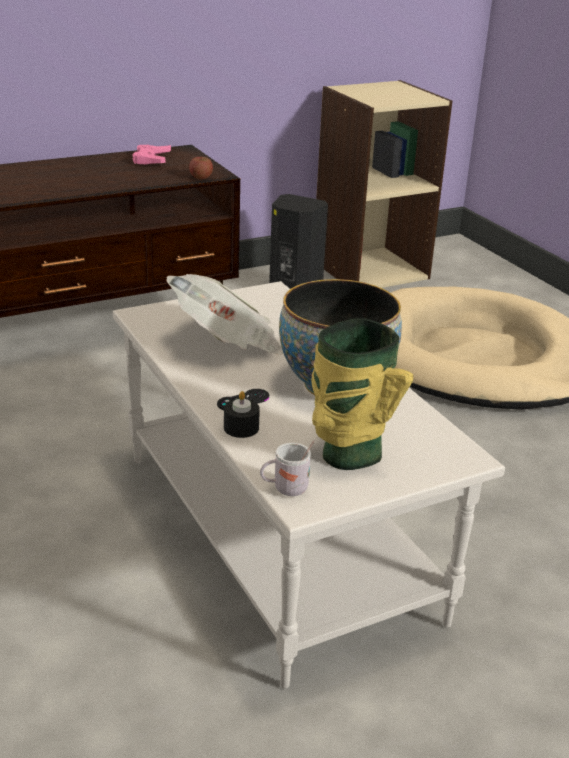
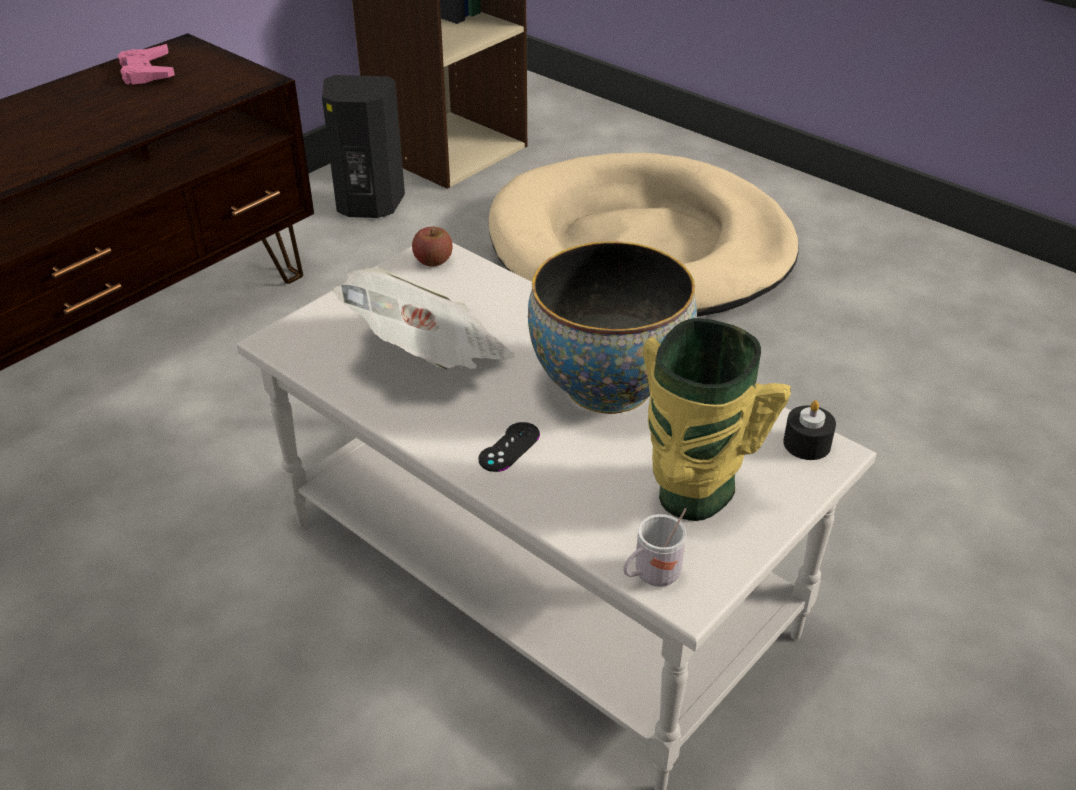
camera: 20 degrees left, 10 degrees up
(201, 177) = (239, 89): apple -> apple (433, 261)
(241, 428) = (534, 494): black candle -> black candle (807, 444)

